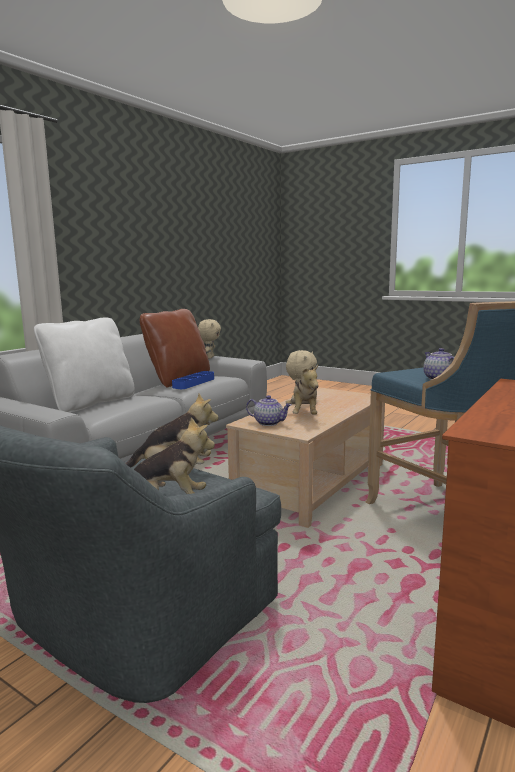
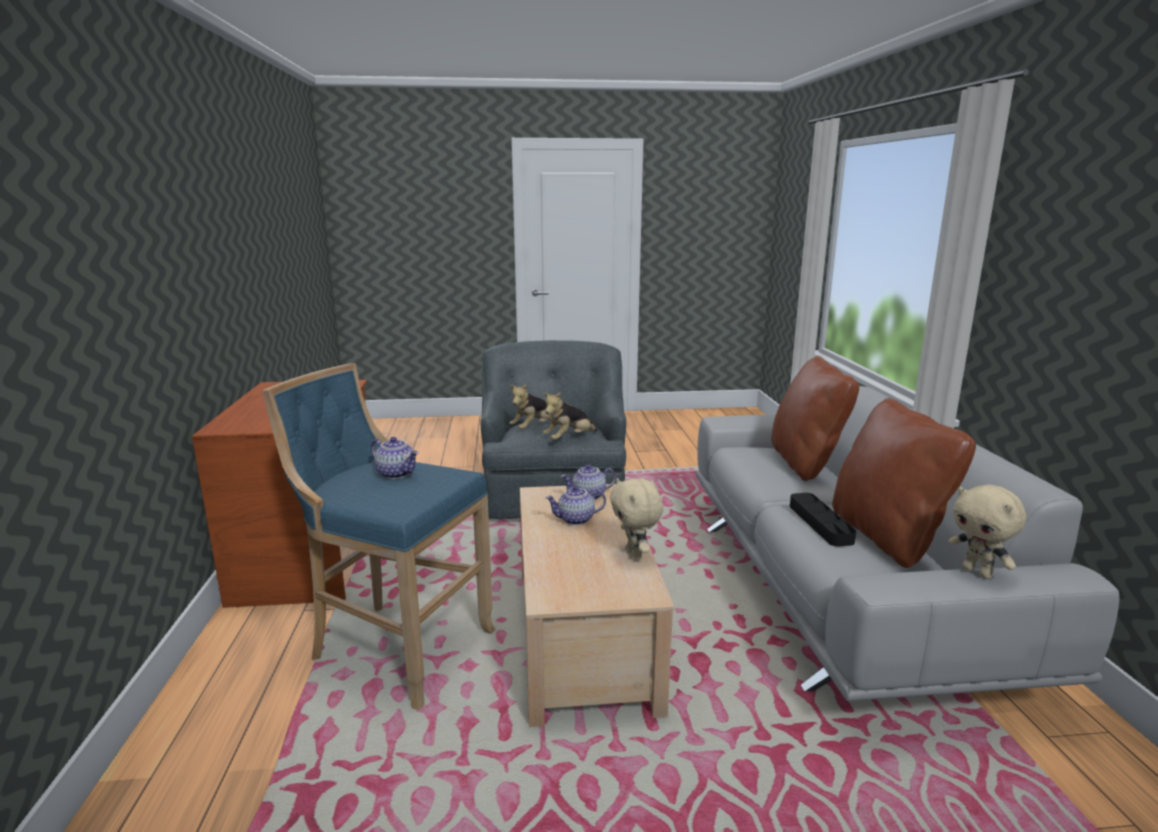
camera: 140 degrees right, 5 degrees up
(91, 403) = (806, 463): white pillow -> brown pillow
(194, 383) = (820, 523): blue tray -> black tray
(303, 415) = (576, 520): plush toy -> teapot

